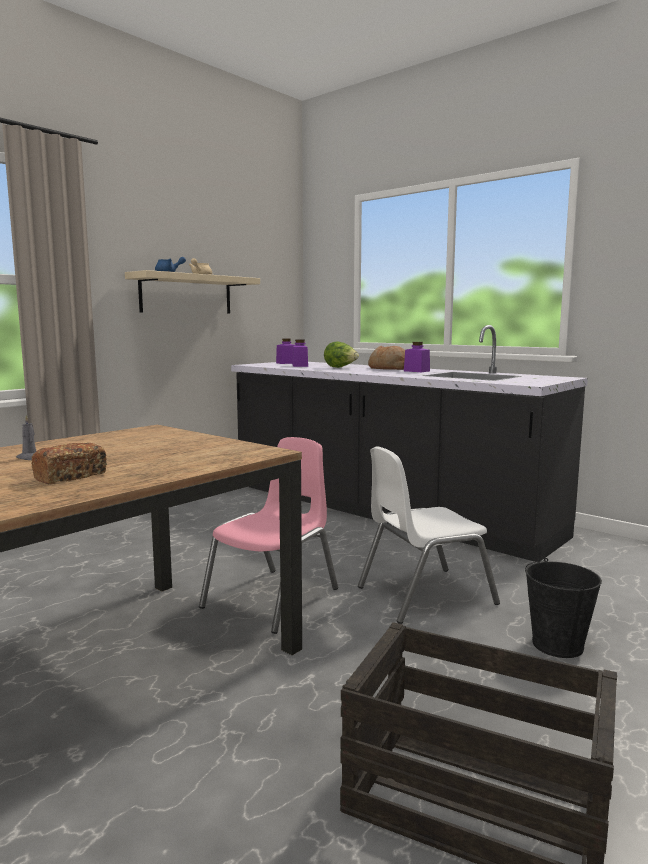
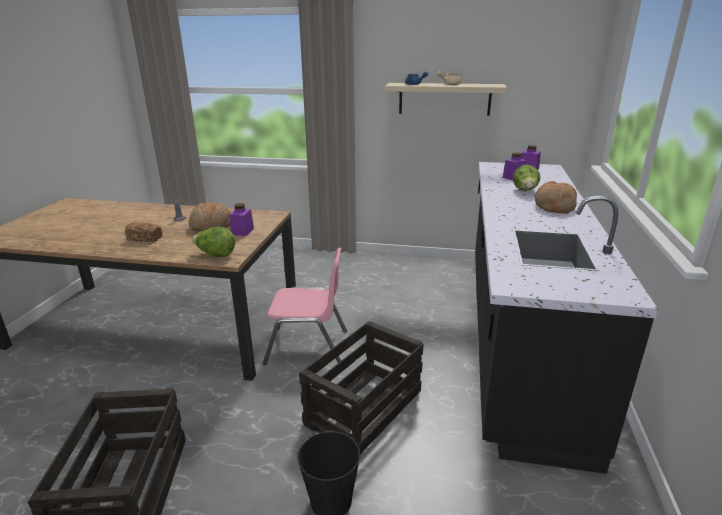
camera: 60 degrees right, 15 degrees up
(115, 449) = (211, 226): none -> bread
(239, 454) = (215, 255): none -> lettuce
(416, 371) = (552, 220): purple jar -> purple jar (242, 231)
(424, 595) = (364, 407): white chair -> crate

